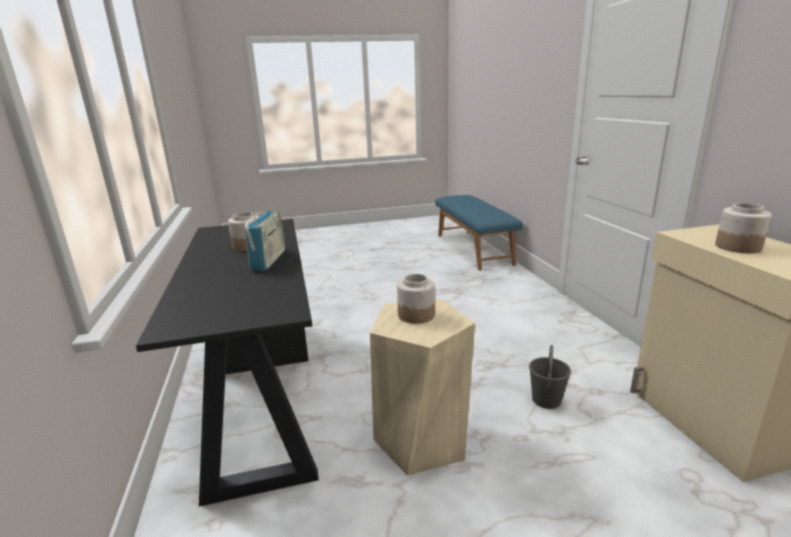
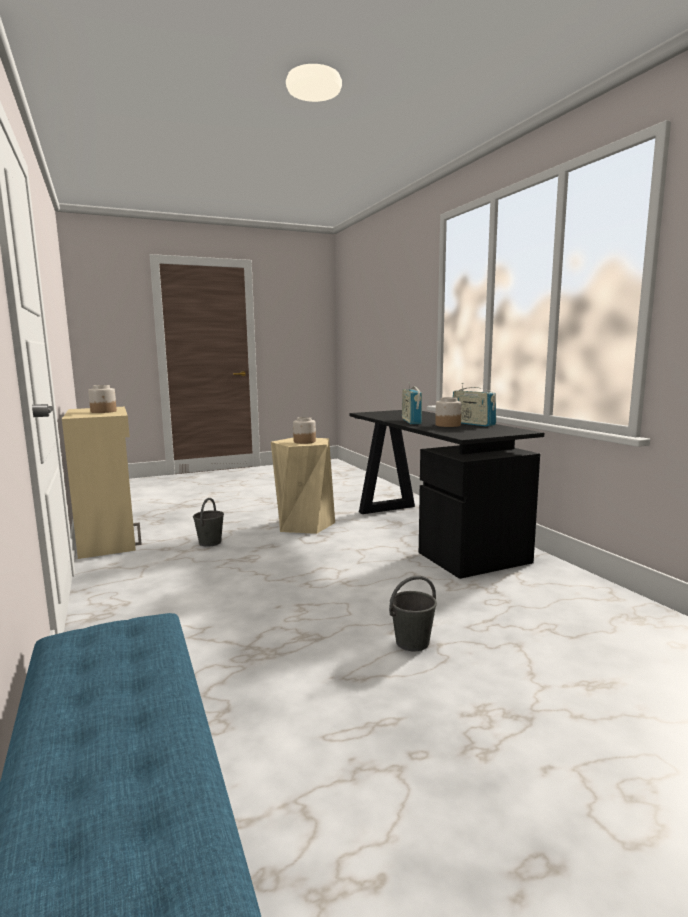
camera: 170 degrees right, 10 degrees down
(213, 248) = (472, 424): none -> radio
(372, 291) = (411, 642): none -> grey bucket

